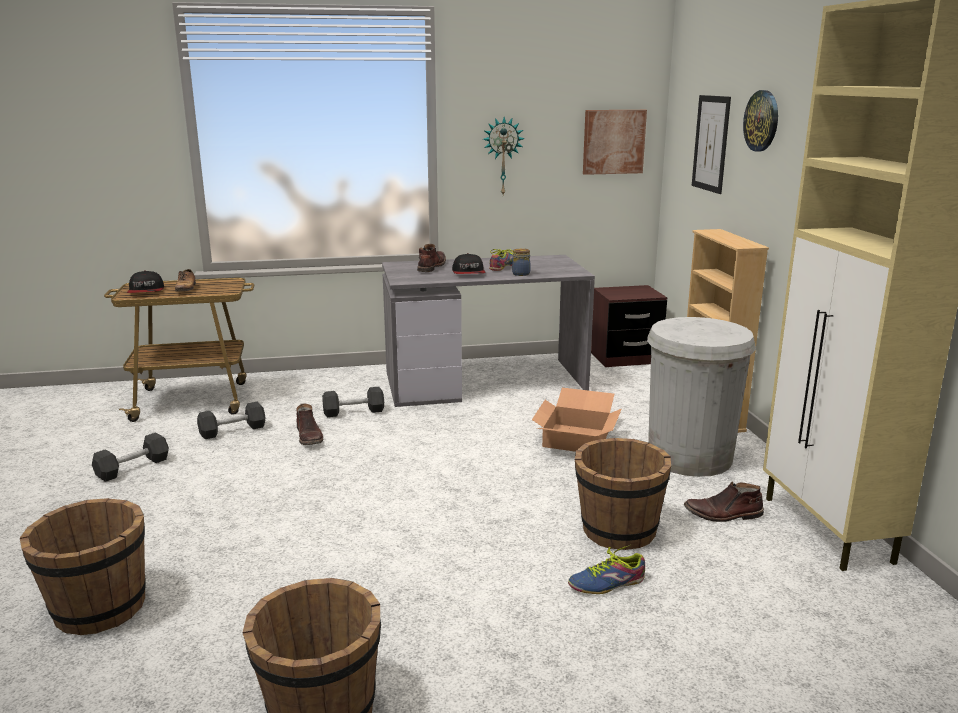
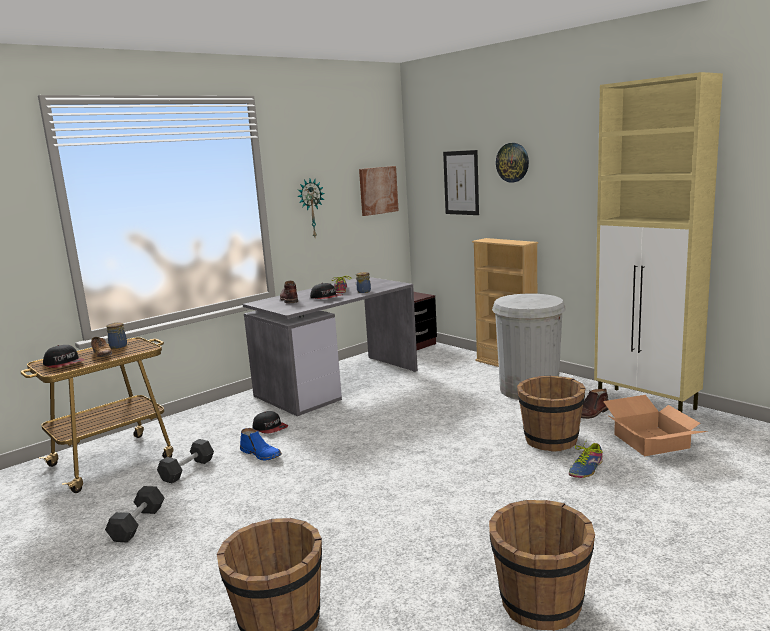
camera: 30 degrees left, 5 degrees down
(213, 284) = (119, 346): none -> jar
(309, 437) = (261, 454): brown boot -> blue boot
(354, 412) = (270, 428): black dumbbell -> cap
(575, 438) = (449, 399): cardboard box -> cardboard box (649, 441)

